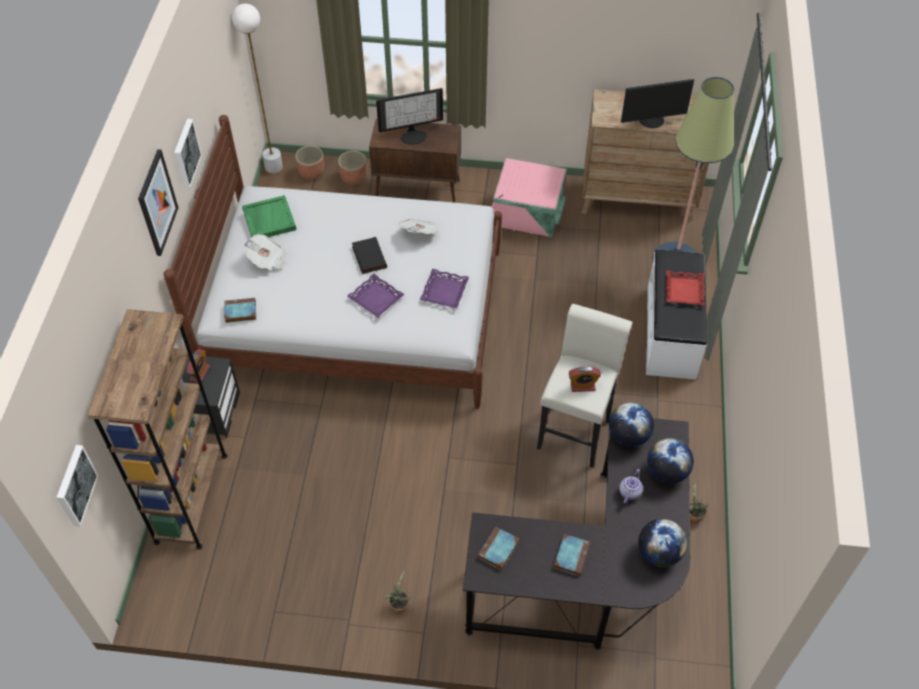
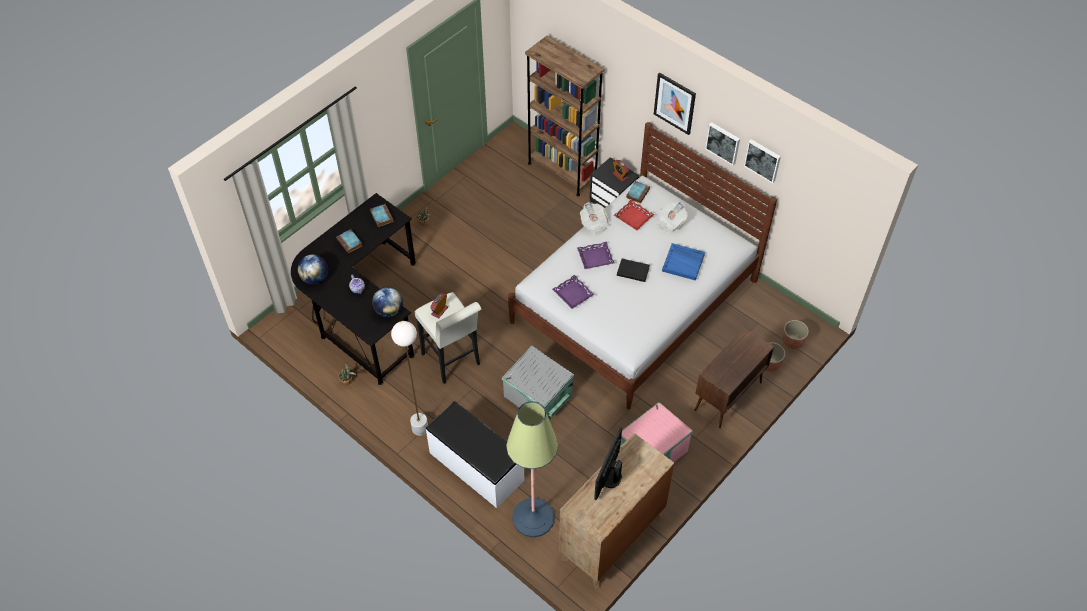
camera: 125 degrees right, 0 degrees up
(74, 485) = (527, 39): picture -> picture (763, 160)
(268, 219) = (707, 238): green tray -> none
(273, 167) = (814, 322): white floor lamp -> white floor lamp (420, 428)
(321, 222) = (683, 263): none -> blue tray
(413, 135) = (738, 359): monitor -> none
(420, 233) = (633, 308): newspaper -> newspaper (594, 224)
(550, 329) = (537, 397): none -> grey storage box
(666, 472) = (352, 313): globe -> none
(684, 290) = (474, 444): red tray -> red tray (633, 217)

